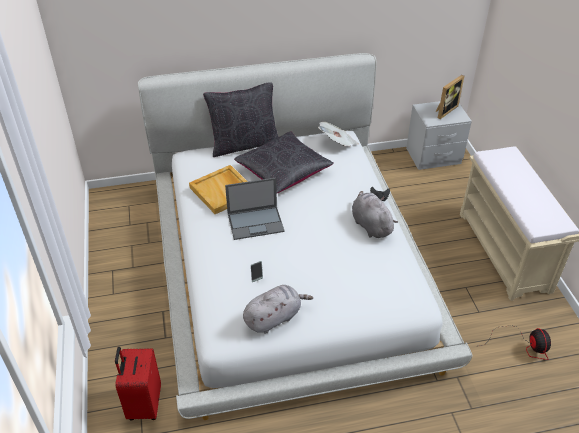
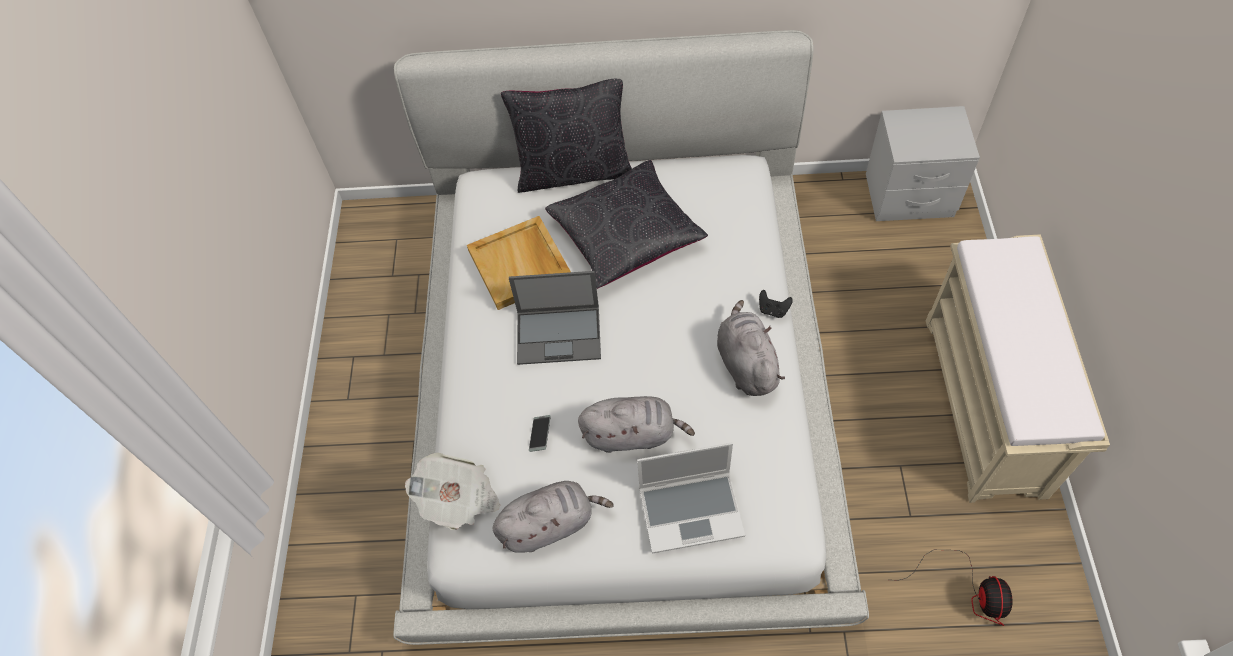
camera: 15 degrees right, 15 degrees up
(143, 404) = (360, 599): red suitcase -> none
(313, 266) = (632, 434): none -> grey plush toy
(337, 143) = (730, 185): newspaper -> newspaper (459, 499)
(359, 299) = (692, 510): none -> laptop
(444, 110) = (936, 129): picture frame -> none

